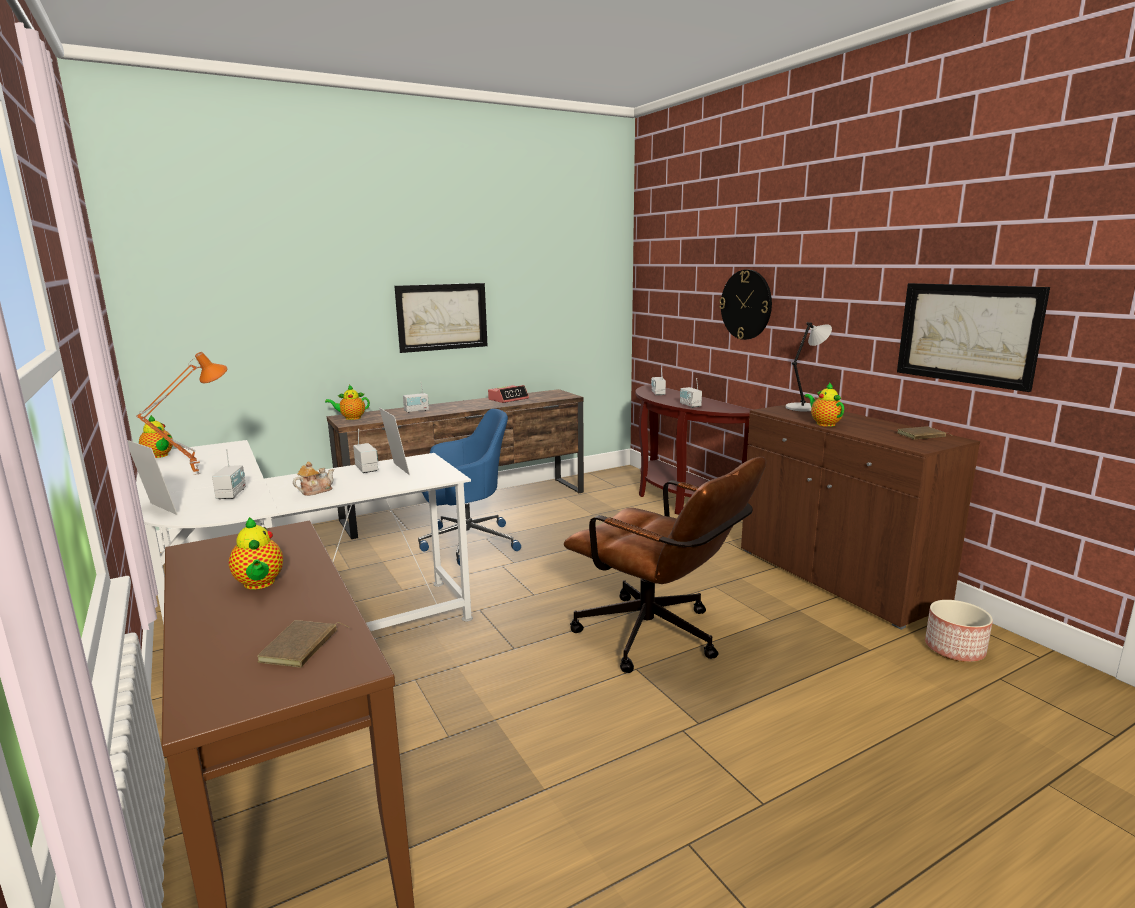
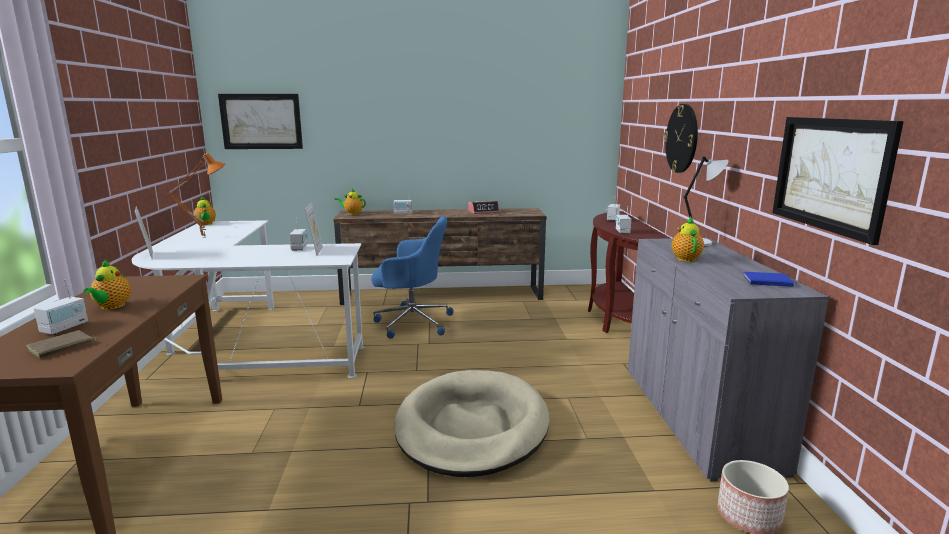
camera: 25 degrees right, 0 degrees up
(232, 494) = (199, 252): radio -> radio (65, 328)
(315, 491) = (245, 257): teapot -> none
(442, 317) = (436, 140): picture -> picture (261, 121)
(659, 639) = (472, 427): brown office chair -> beige dog bed
(836, 577) = (697, 417): brown cabinet -> grey cabinet
(921, 436) = (767, 282): brown book -> blue book

